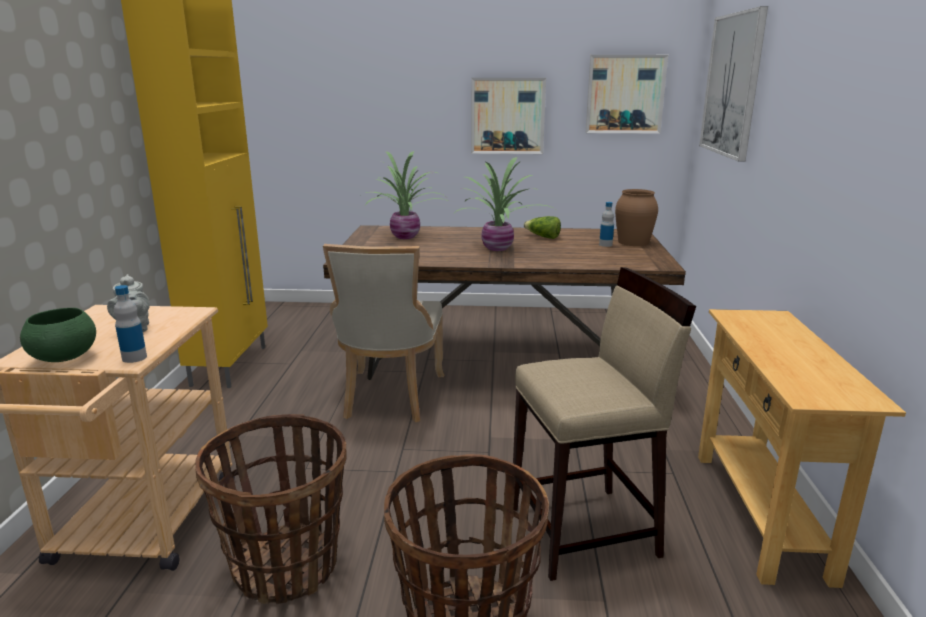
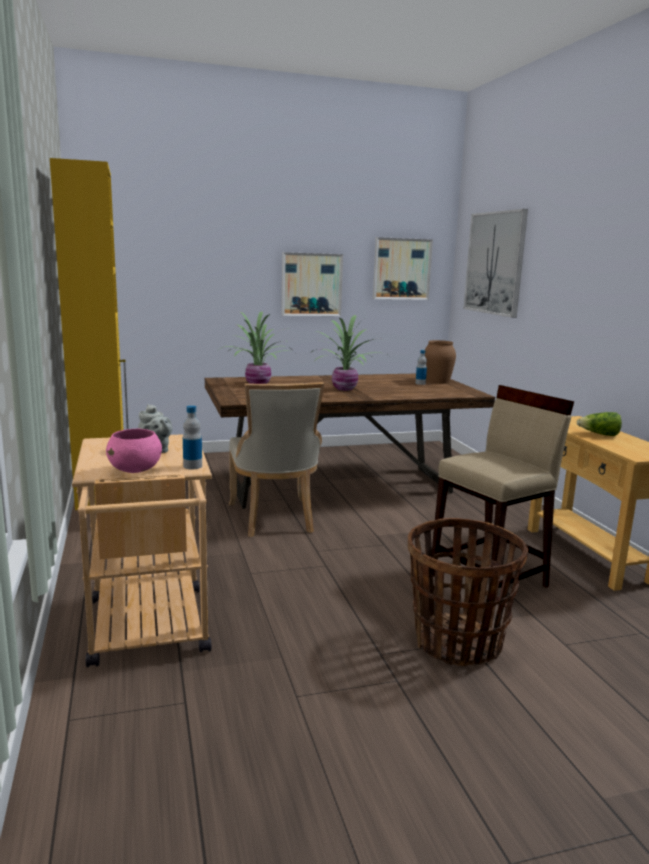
camera: 20 degrees left, 5 degrees down
(65, 358) = (135, 470): green bowl -> pink bowl
(286, 566) = (298, 634): basket -> none
(543, 237) = (367, 380): lettuce -> lettuce (599, 434)

